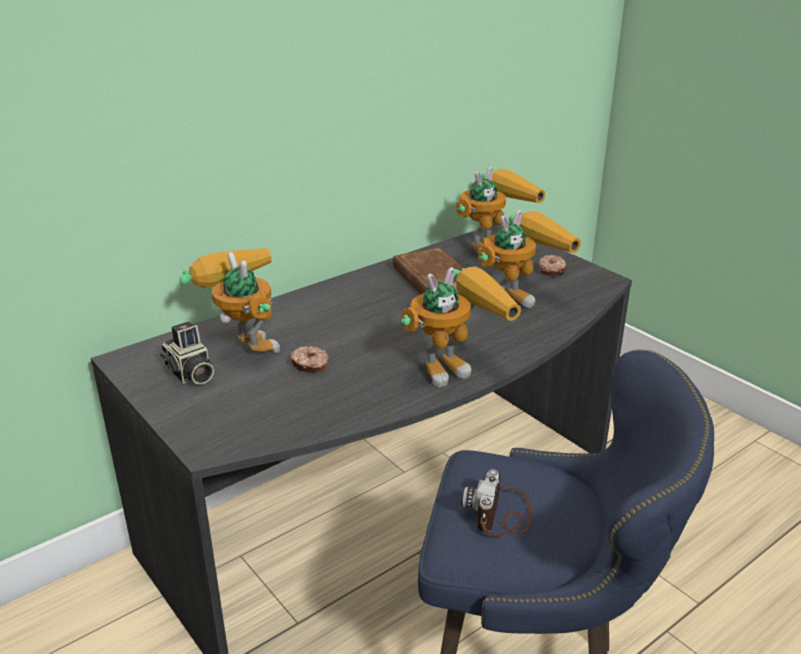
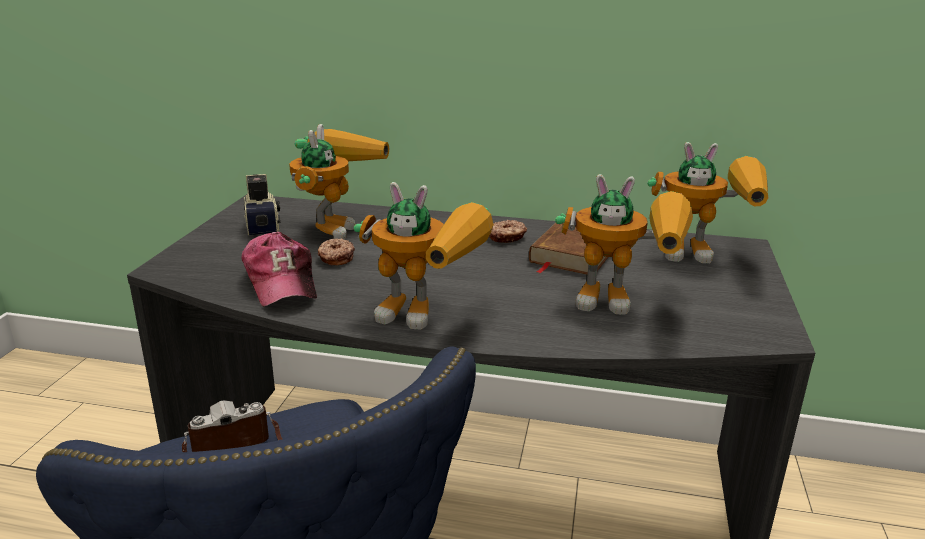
camera: 50 degrees right, 5 degrees down
(189, 374) = (263, 226): camera -> camera turned 150 degrees clockwise
(322, 402) = (282, 282): none -> cap
(552, 270) = (725, 298): donut -> donut (507, 237)

